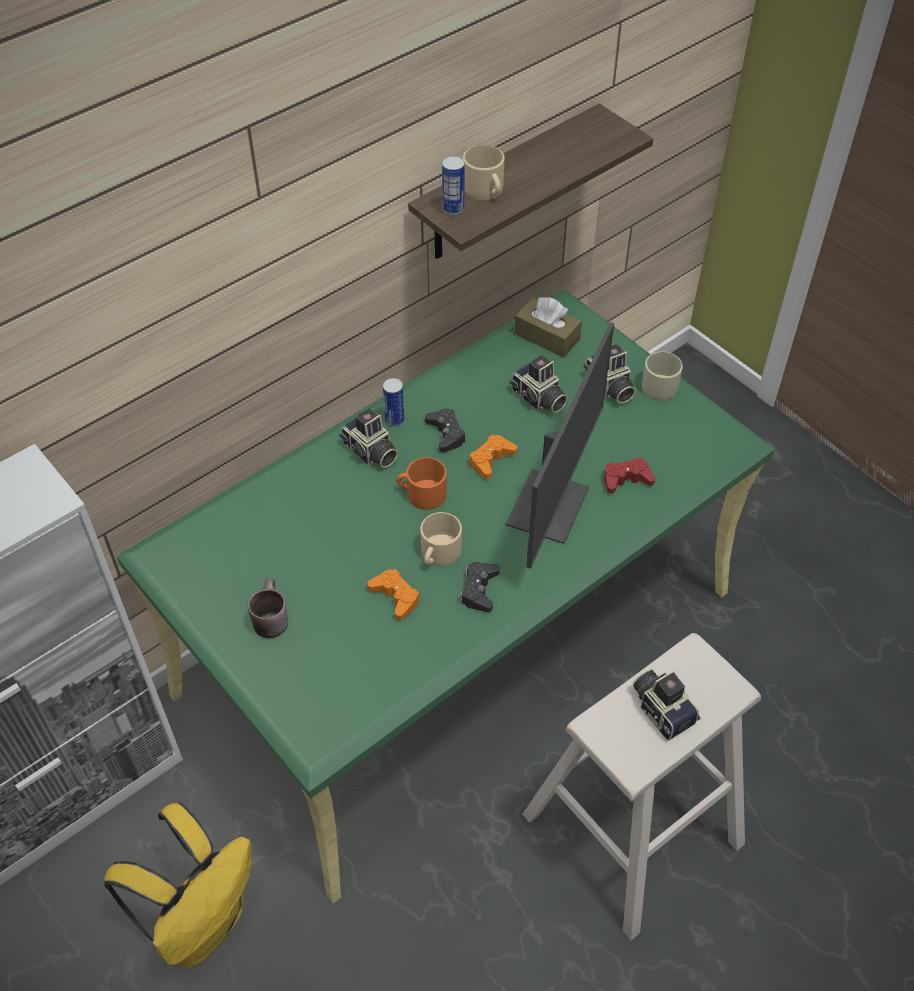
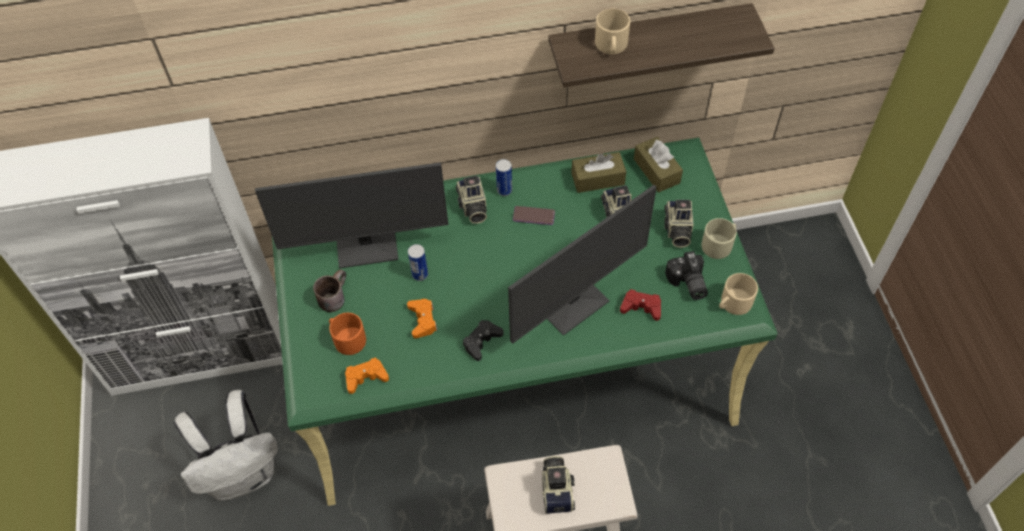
camera: 30 degrees right, 5 degrees up
(201, 921) = (244, 474): yellow backpack -> white backpack
(273, 544) = (367, 246): none -> monitor
(421, 494) = (488, 253): orange mug -> orange mug (347, 338)
(438, 554) = (471, 303): beige mug -> beige mug (733, 303)
(446, 434) = (533, 216): black game controller -> phone
(453, 209) = (576, 52): can -> can (420, 274)
(490, 368) = (598, 179): none -> brown tissue box
(491, 460) = (552, 249): orange game controller -> orange game controller (366, 377)
(656, 436) = (687, 284): none -> camera

